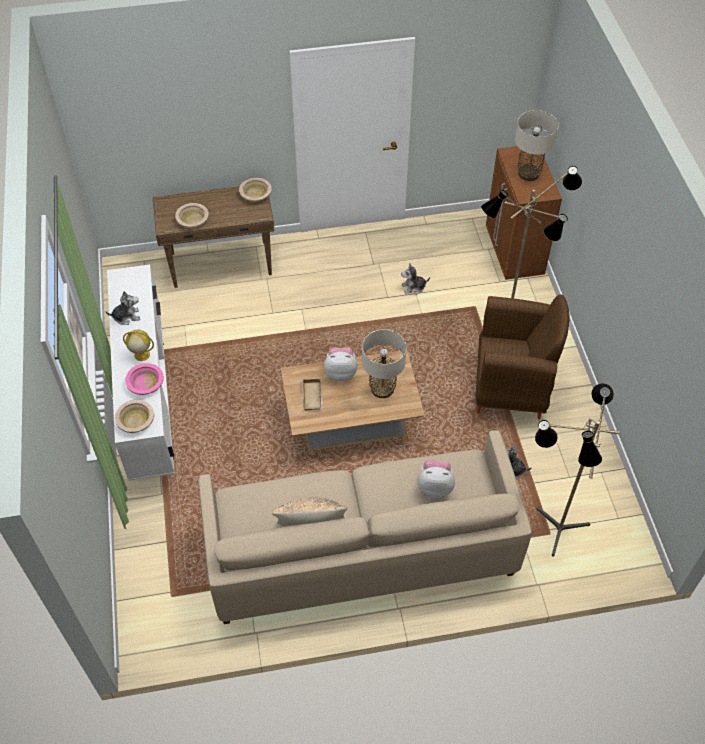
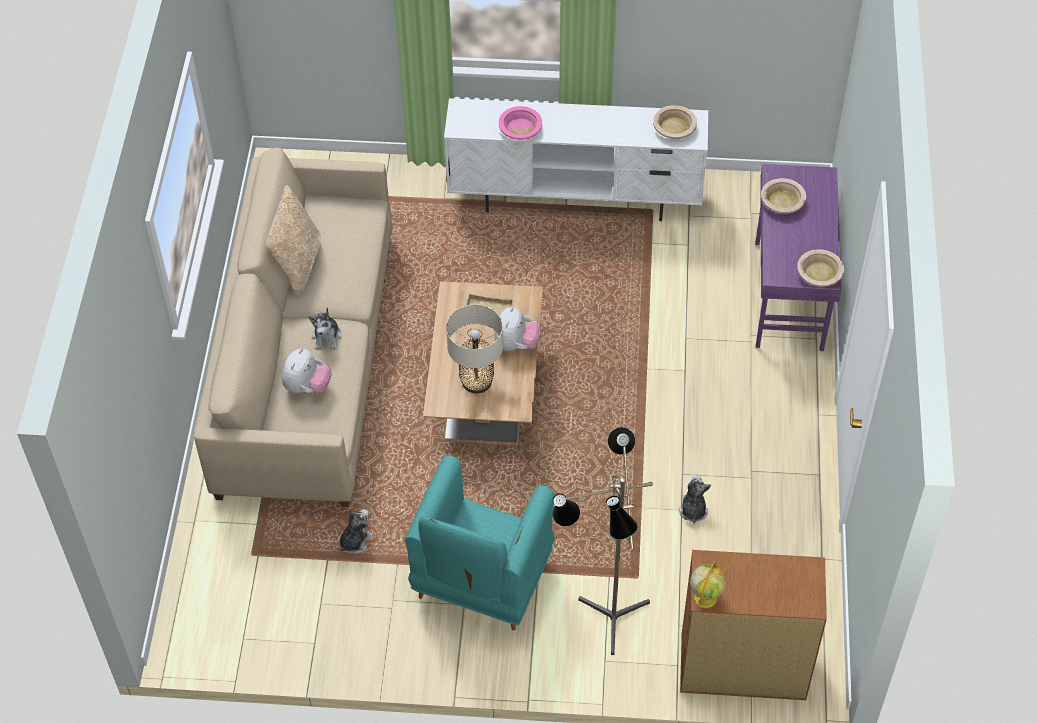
camera: 105 degrees right, 0 degrees up
(126, 316) = (626, 121): plush toy -> plush toy (327, 337)
(136, 420) = (472, 116): beige bowl -> beige bowl (674, 128)
(141, 355) = (563, 129): globe -> globe (705, 597)
(221, 264) = (789, 296): brown console table -> purple console table
(511, 387) = (481, 580): brown armchair -> turquoise armchair
(528, 173) = (756, 582): table lamp -> none
(553, 528) = (257, 560): floor lamp -> none

